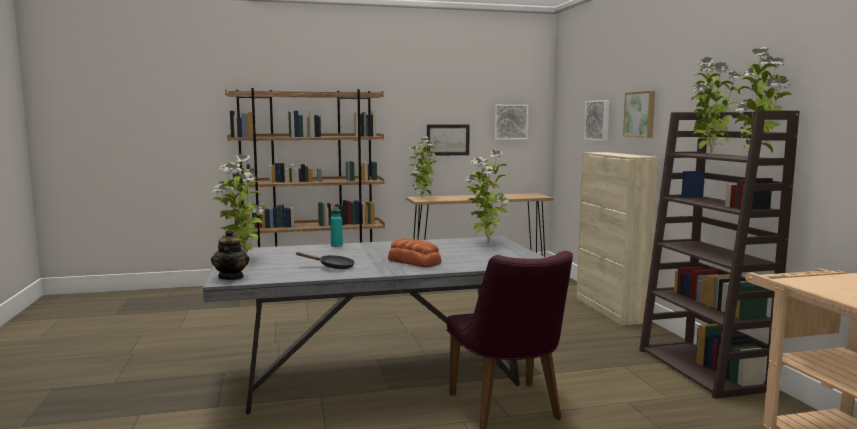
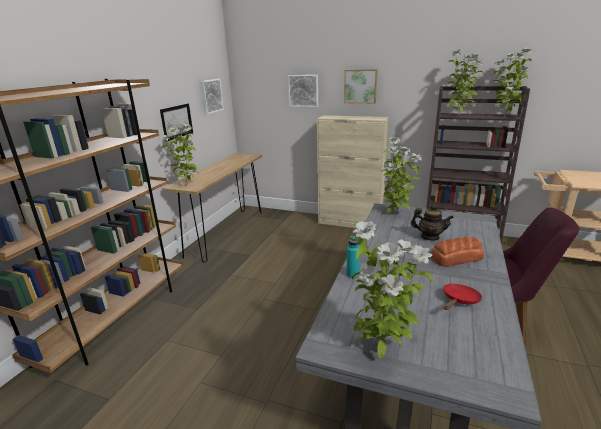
camera: 55 degrees left, 15 degrees up
(231, 277) = (489, 382): teapot -> teapot (429, 237)
(333, 267) = (459, 300): black frying pan -> red frying pan

